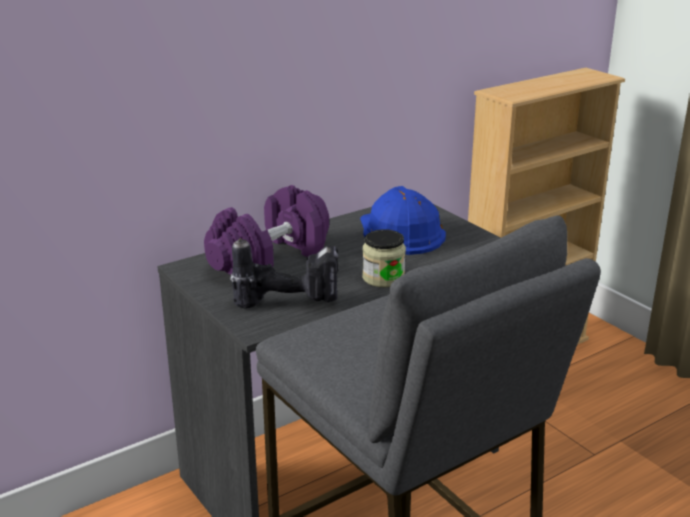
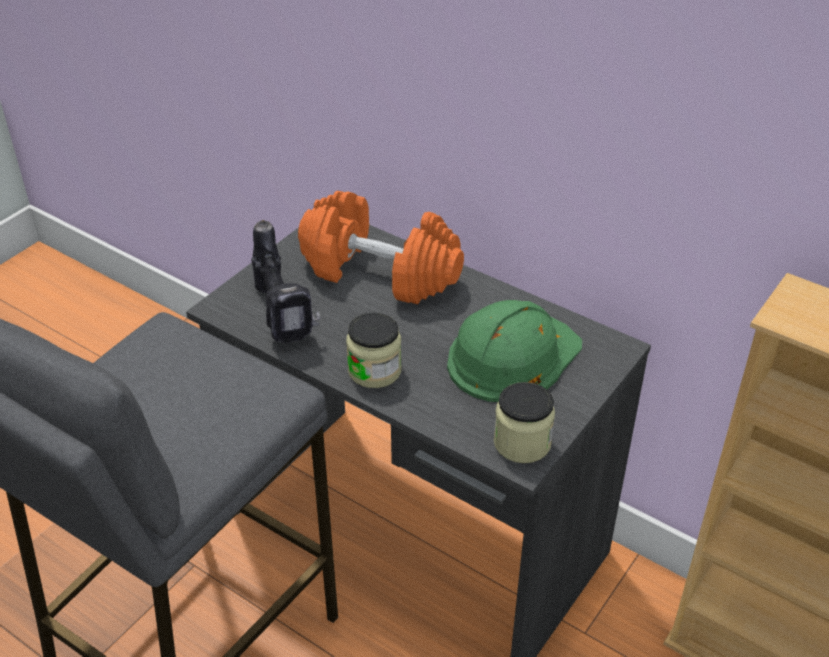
camera: 70 degrees right, 15 degrees up
(269, 258) = (381, 272): purple dumbbell -> orange dumbbell
(400, 232) = (512, 356): blue hard hat -> green hard hat
(483, 244) = (522, 443): none -> jar

